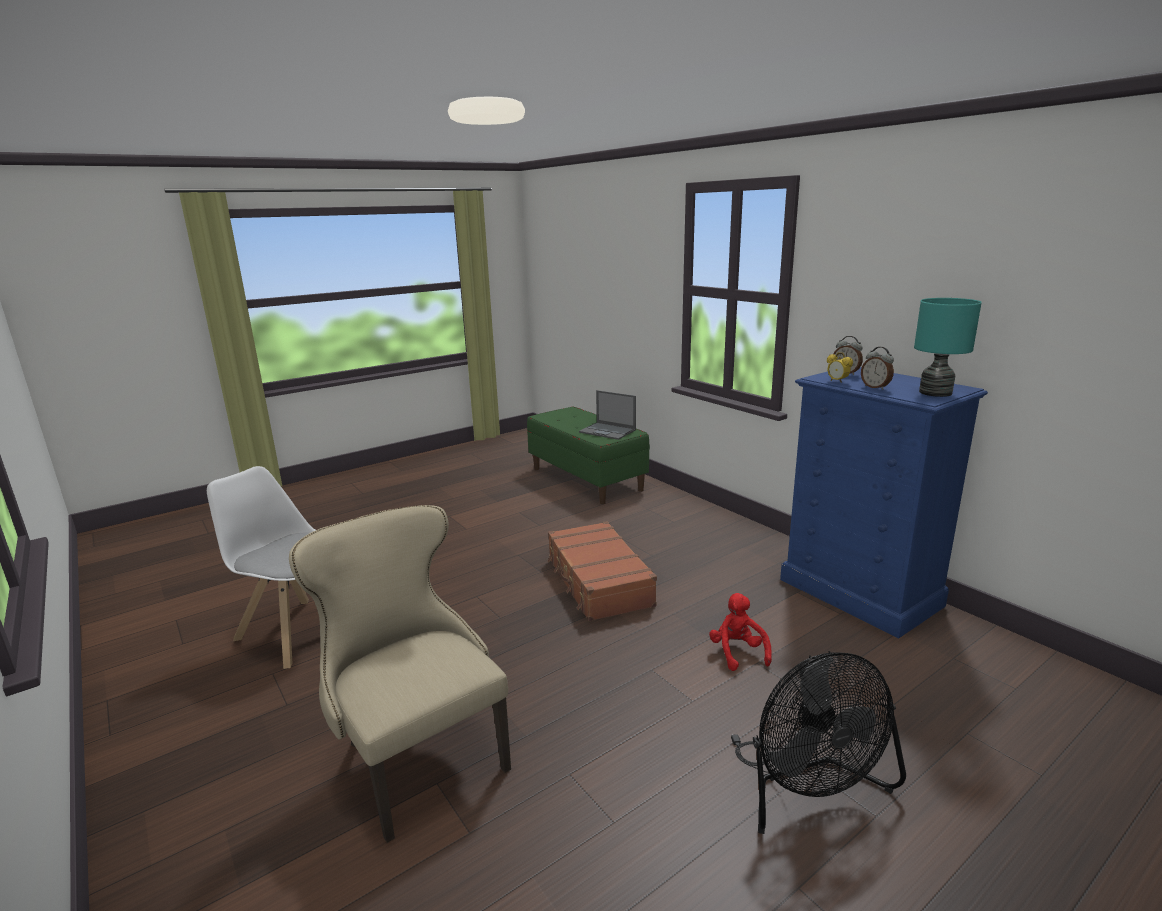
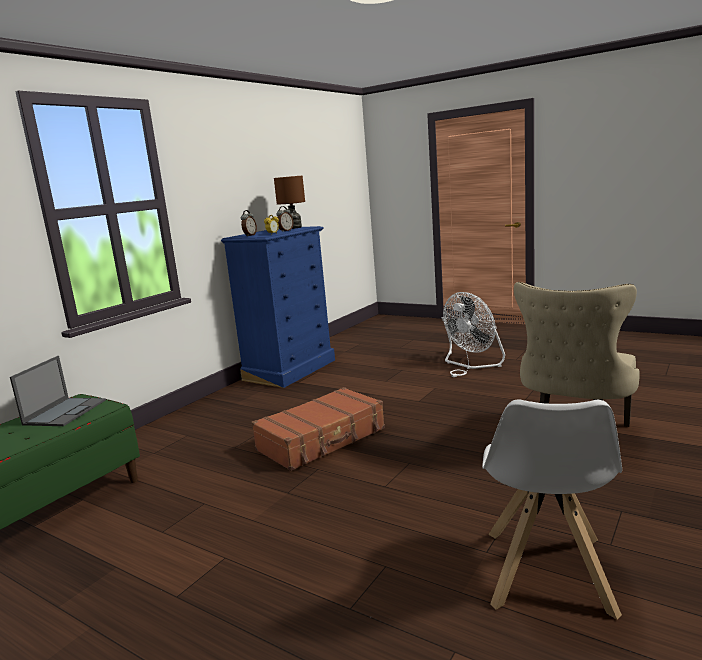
camera: 110 degrees left, 5 degrees down
(737, 652) = (380, 386): red plush toy -> none
(803, 788) = (467, 364): black fan -> white fan
(935, 393) = (293, 228): turquoise table lamp -> brown table lamp

